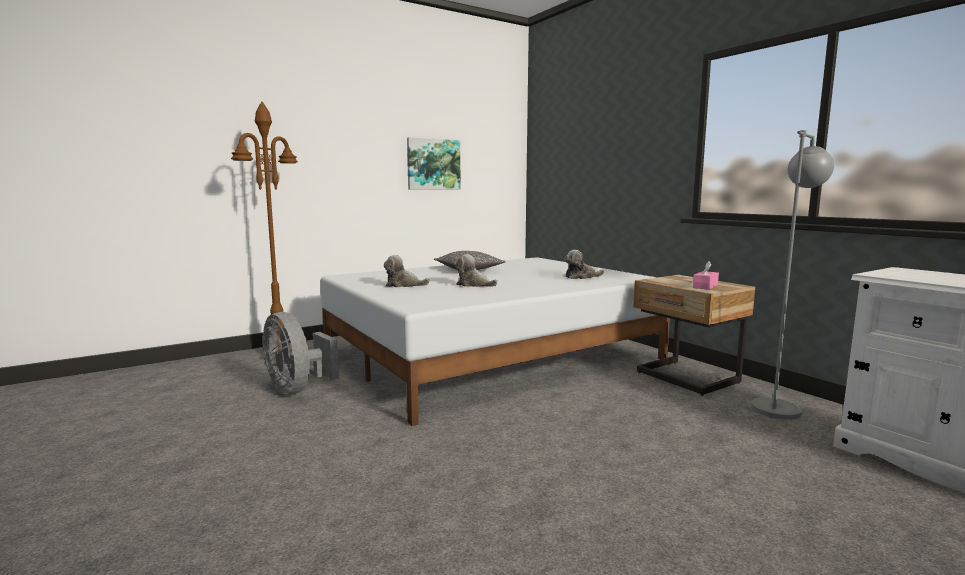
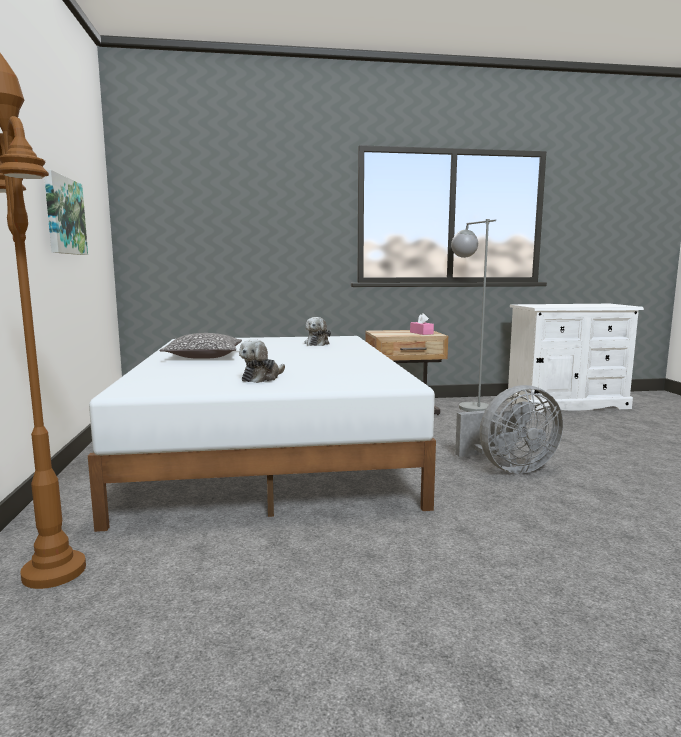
camera: 65 degrees left, 0 degrees up
(297, 389) = (246, 565): grey fan -> grey fan (509, 468)
(473, 285) = (305, 363): plush toy -> none

